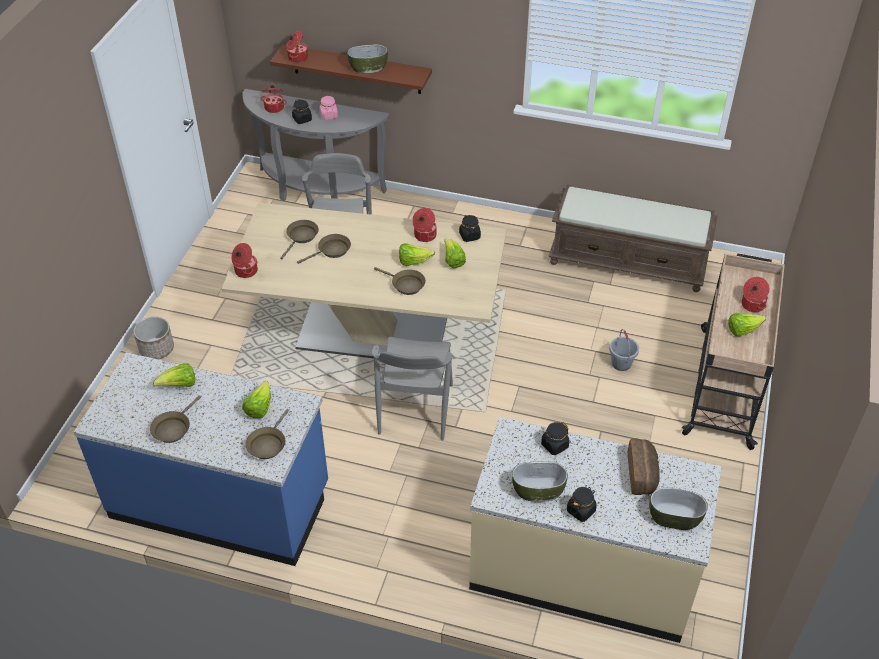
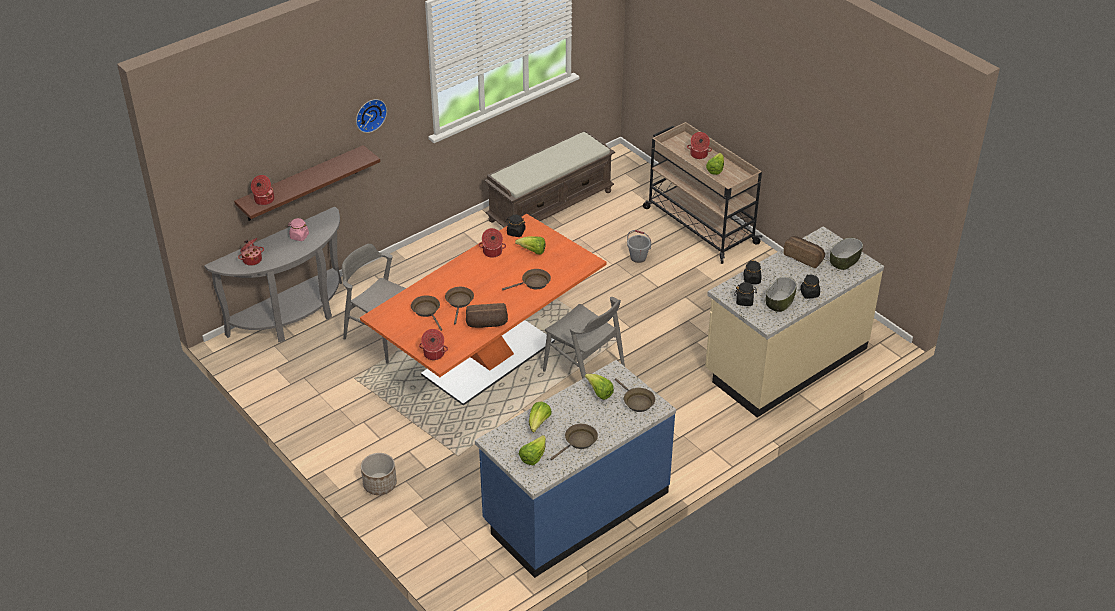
camera: 55 degrees left, 5 degrees down
(173, 428) = (579, 442): brown frying pan -> brown frying pan turned 105 degrees counterclockwise
(302, 119) = (287, 251): black jar -> black jar (744, 301)
(317, 283) = (487, 324): none -> bread
(368, 67) = (323, 172): bowl -> none
(372, 333) = (488, 358): beige dining table -> orange dining table
(413, 261) = (514, 269): lettuce -> lettuce (533, 457)
(443, 39) = (369, 114): none -> wall clock

